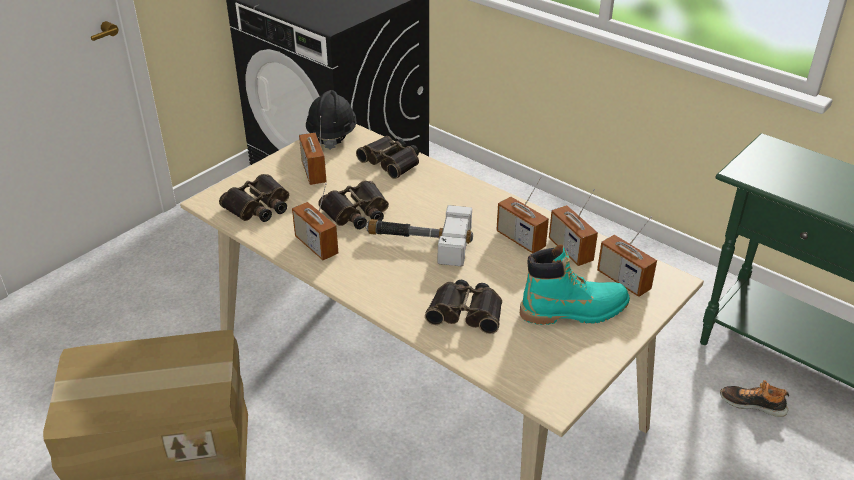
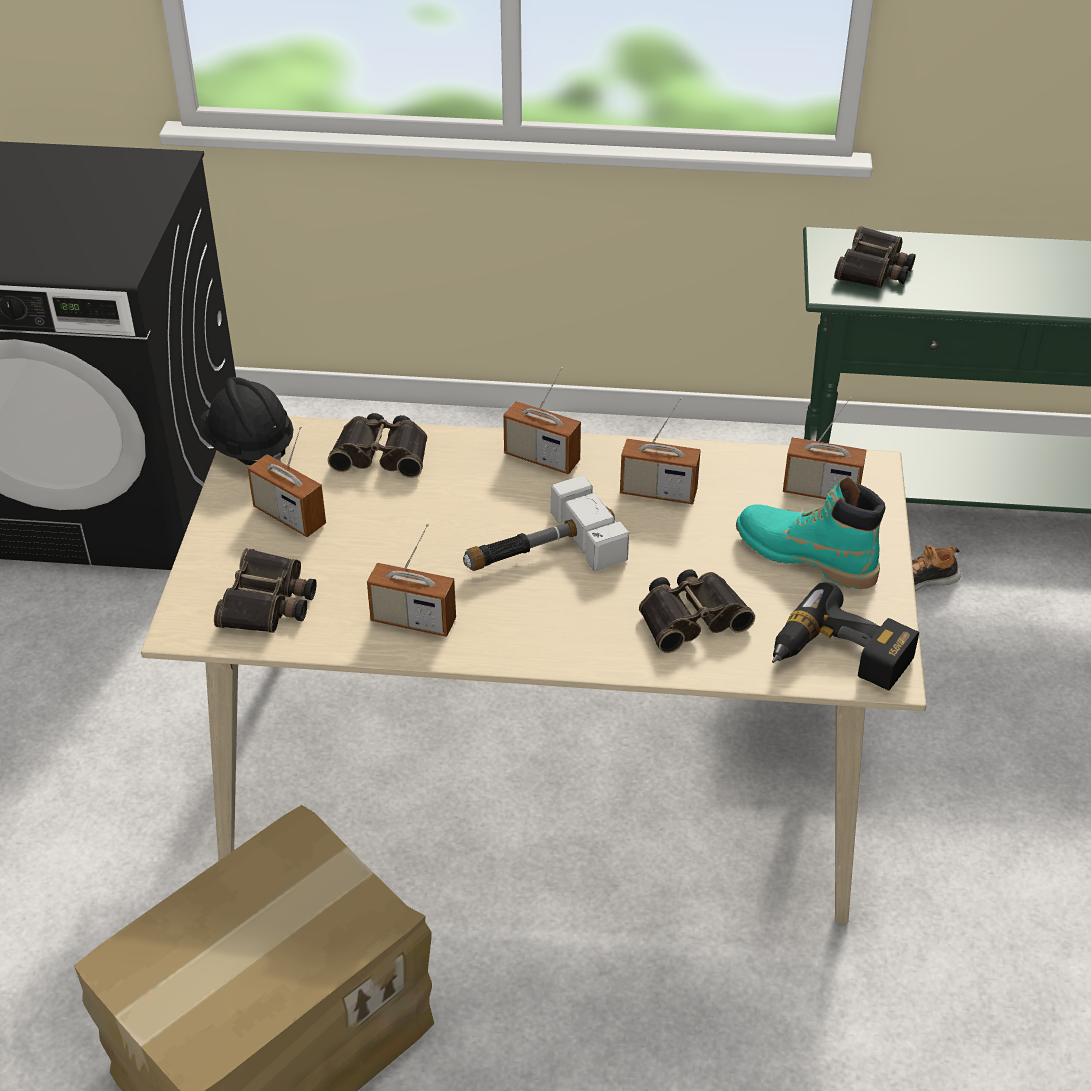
camera: 35 degrees left, 5 degrees up
(357, 213) = (416, 549): binoculars -> binoculars (874, 268)
(532, 377) = (839, 659): none -> power drill
(570, 250) = (728, 479): radio -> radio (542, 458)
(574, 311) = (805, 556): turquoise boot -> turquoise boot turned 105 degrees counterclockwise

